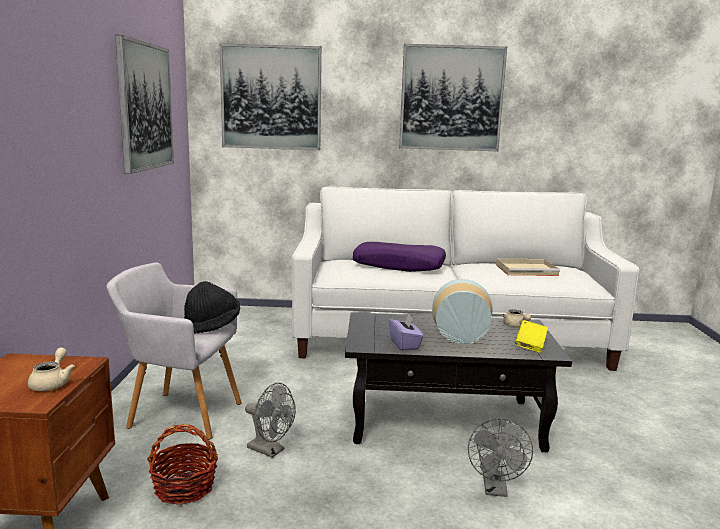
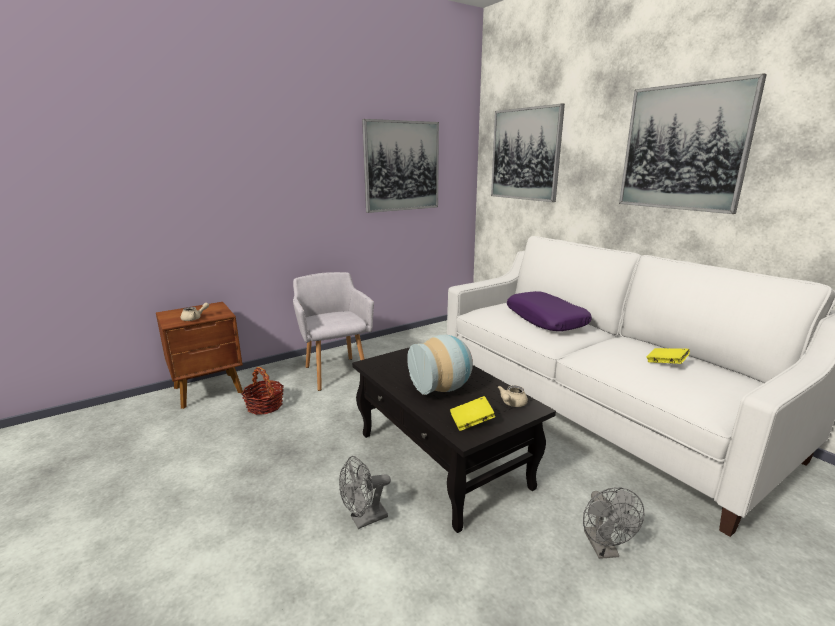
camera: 55 degrees right, 5 degrees up
(212, 325) = (350, 321): black hat -> none
(270, 450) = (324, 412): grey fan -> grey fan (604, 549)
(405, 344) = (393, 375): purple tissue box -> none
(527, 270) = (666, 363): beige tray -> yellow book

